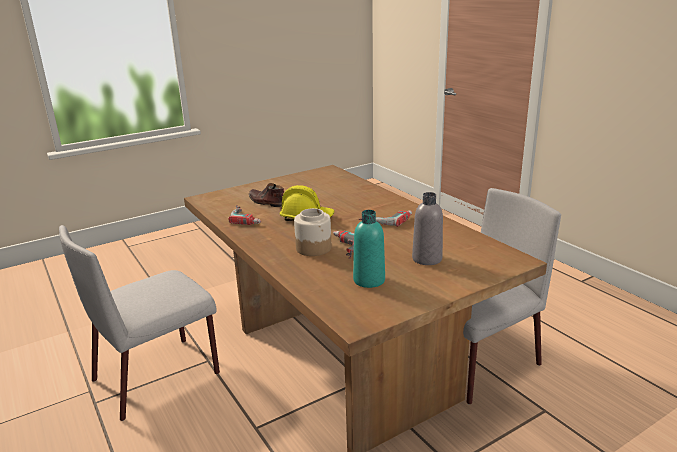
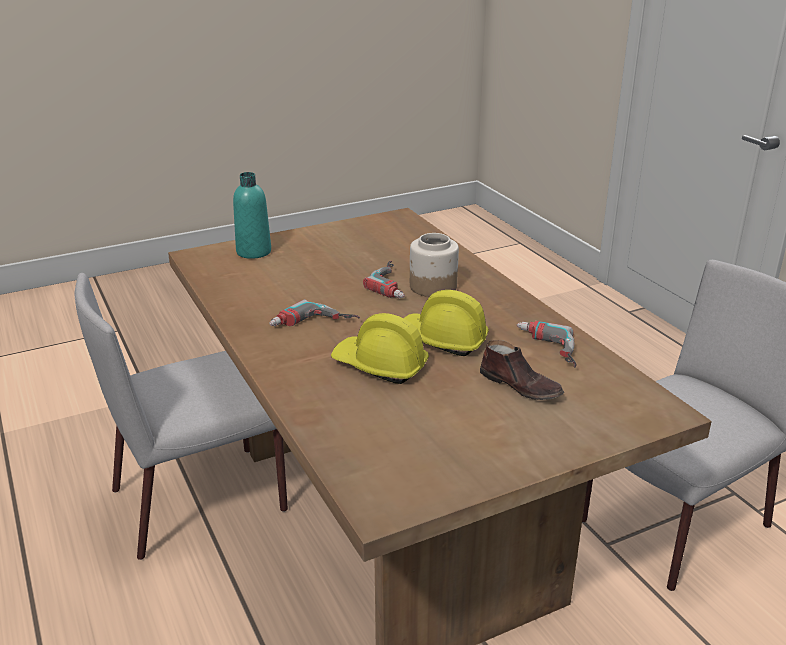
camera: 175 degrees left, 5 degrees up
(340, 204) = (380, 366): none -> yellow hard hat
(369, 280) = (374, 247): turquoise bottle -> turquoise bottle (254, 252)
(427, 259) = (297, 264): grey bottle -> none

